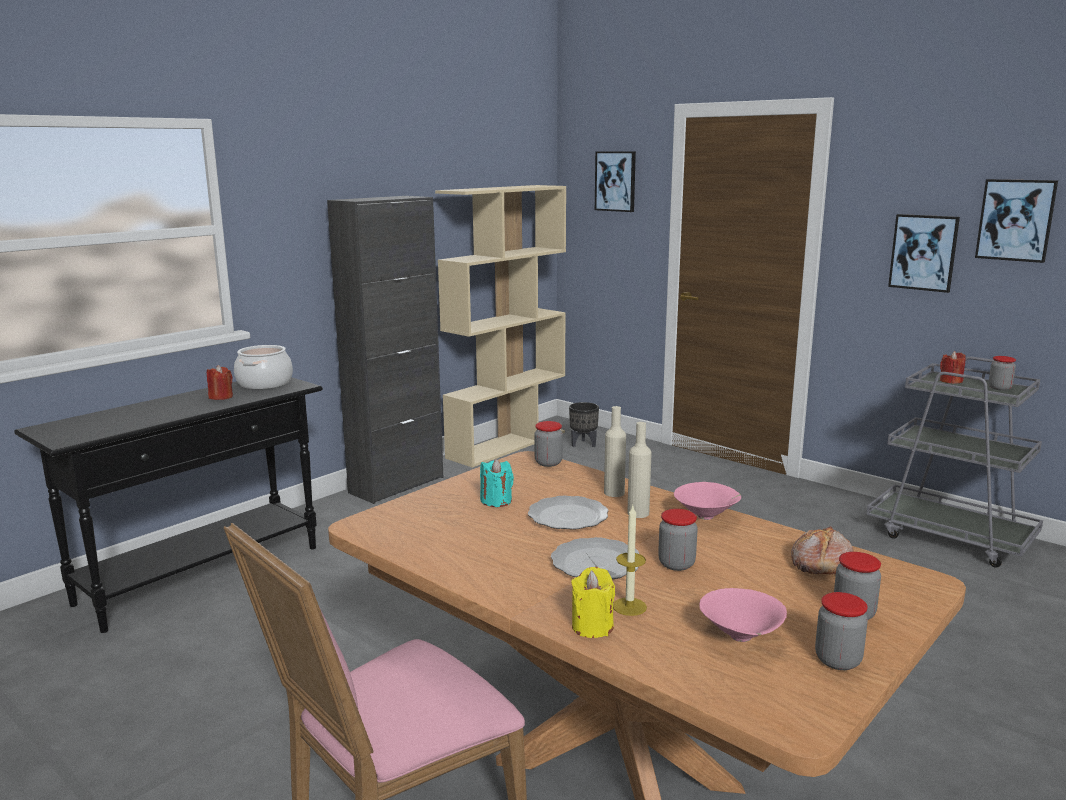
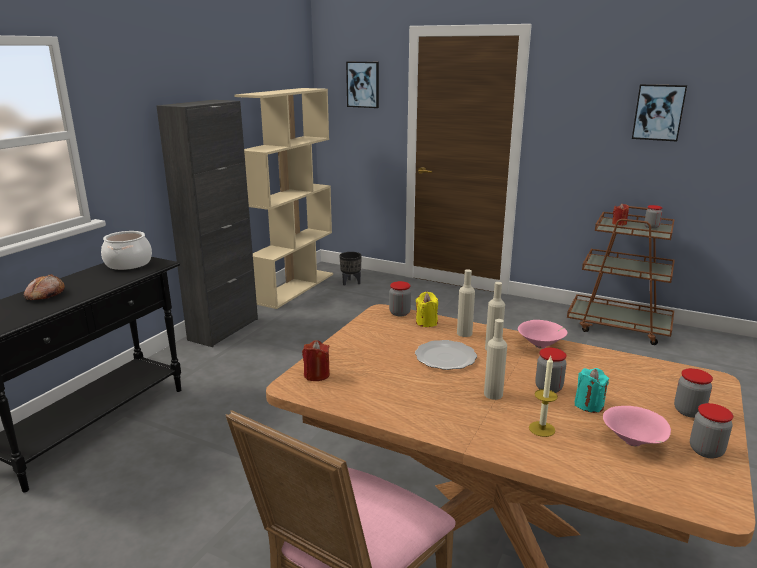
camera: 15 degrees left, 5 degrees up
(221, 397) = (98, 279): red candle -> red candle (316, 375)
(496, 501) = (383, 350): turquoise candle -> turquoise candle (589, 405)
(592, 627) = (528, 451): yellow candle -> yellow candle (426, 322)
(597, 562) = (493, 394): plate -> beige bottle
(820, 563) = (640, 374): bread -> bread (45, 295)
(923, 252) = (596, 135): picture -> none
(950, 537) = (619, 327): grey cart -> brown cart

